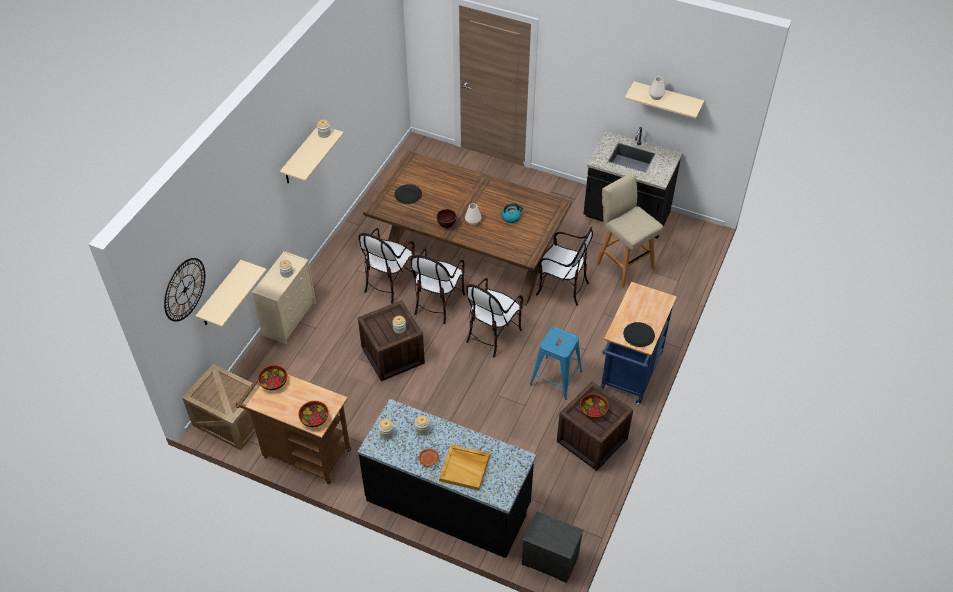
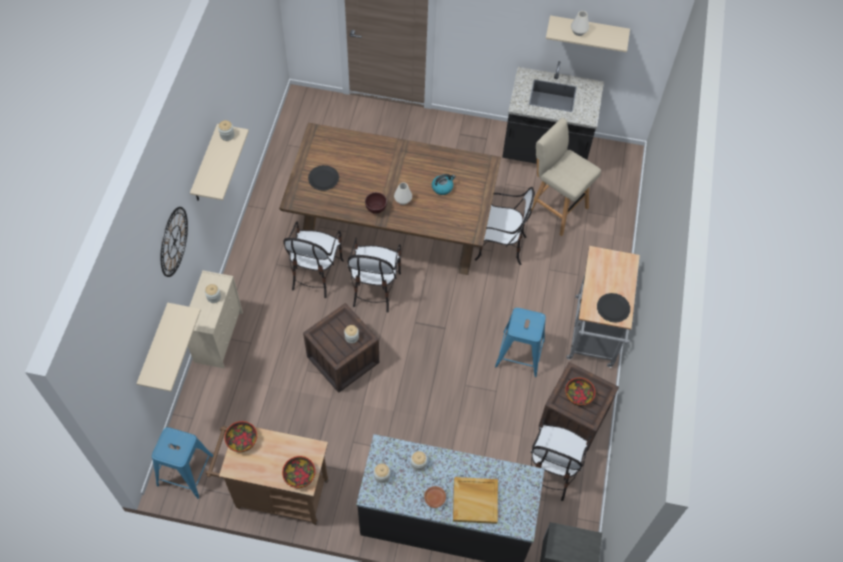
camera: 15 degrees left, 10 degrees up
(184, 289) = (124, 364): wall clock -> wall clock (174, 241)
(229, 420) = (186, 471): crate -> blue stool
(492, 334) = (442, 315): chair -> chair (551, 469)
(629, 376) = (593, 336): blue cart -> grey cart

